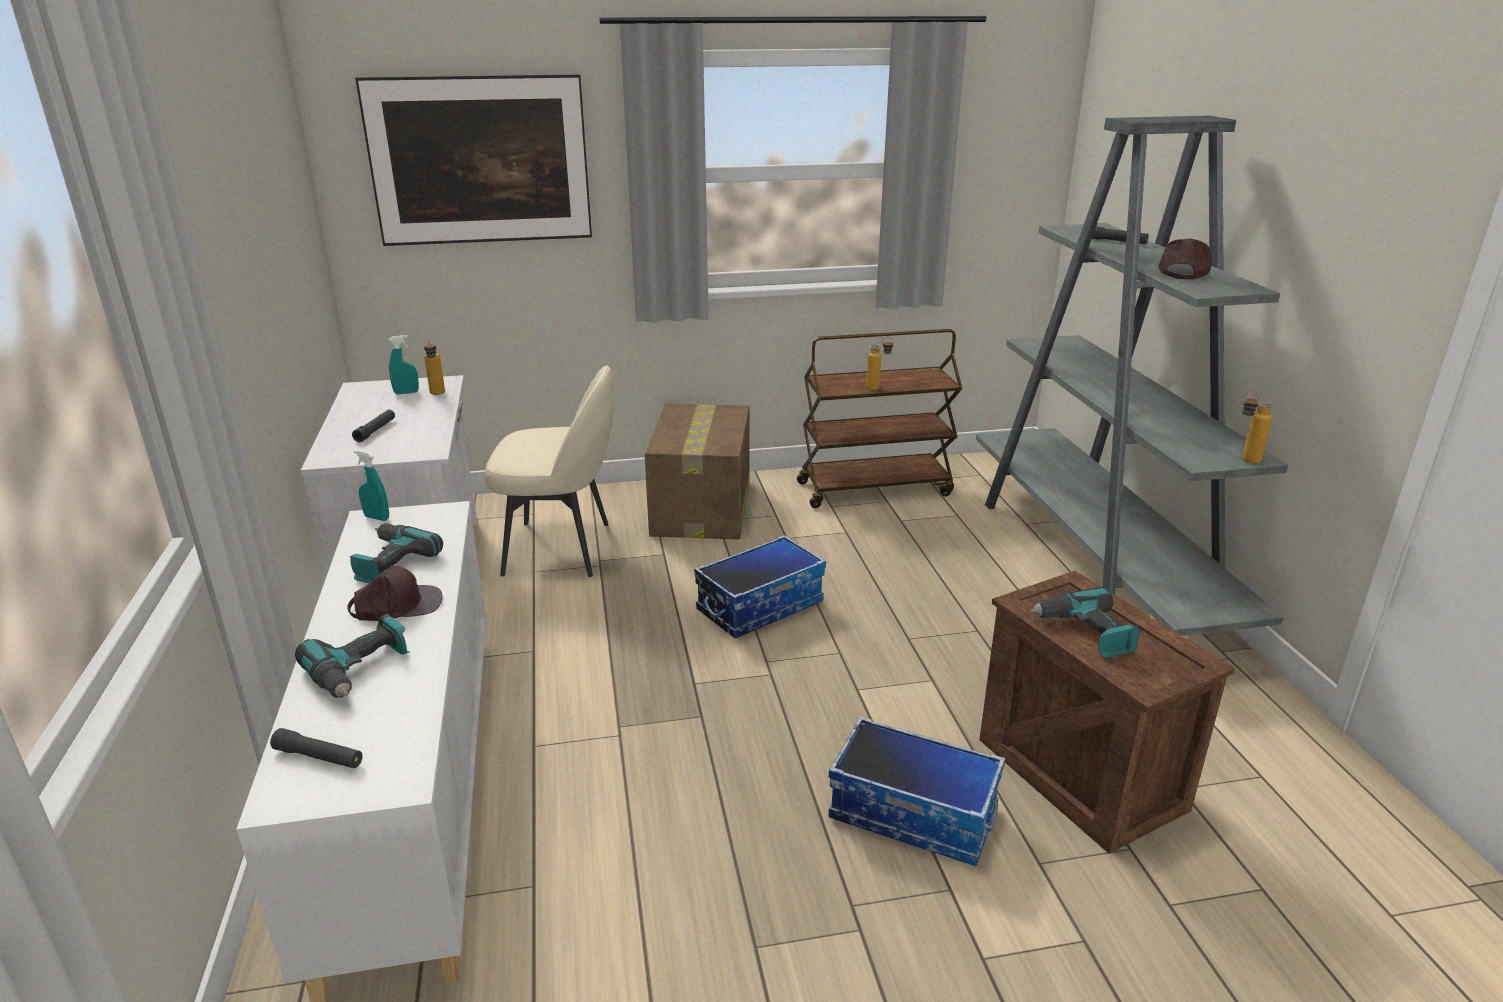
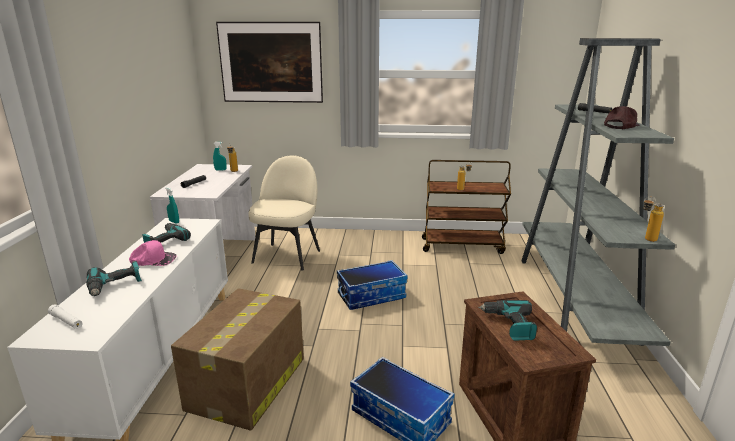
camera: 15 degrees right, 5 degrees down
(319, 757) = (66, 321): black flashlight -> white flashlight
(397, 605) = (153, 260): brown cap -> pink cap
(561, 549) = (287, 256): beige chair -> beige chair turned 90 degrees counterclockwise
(701, 509) = (366, 245): cardboard box -> cardboard box (246, 384)

